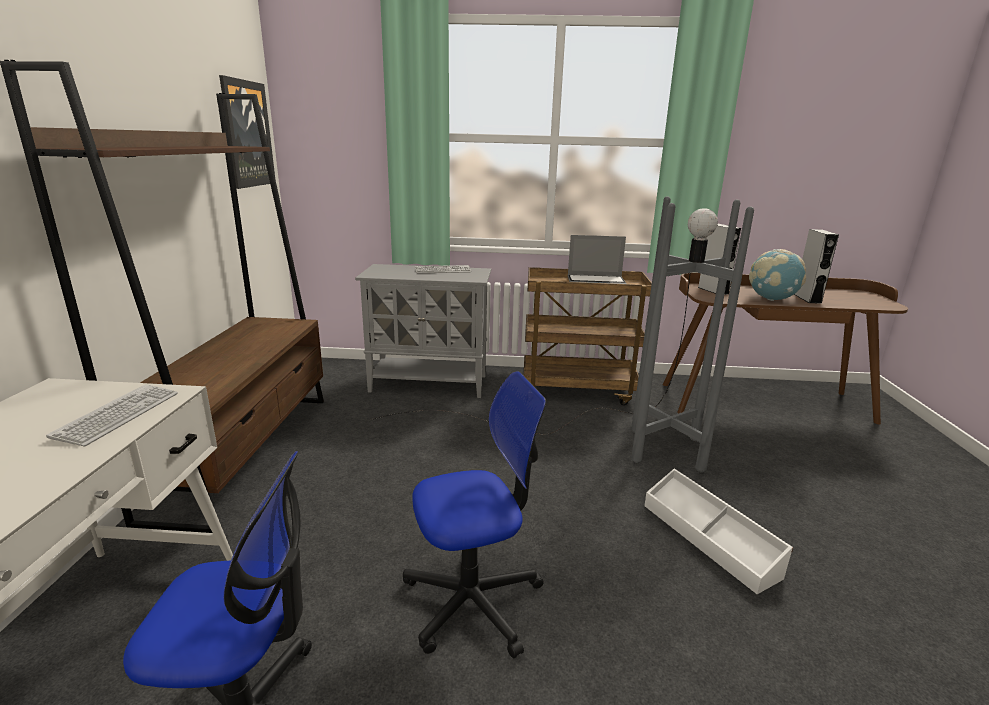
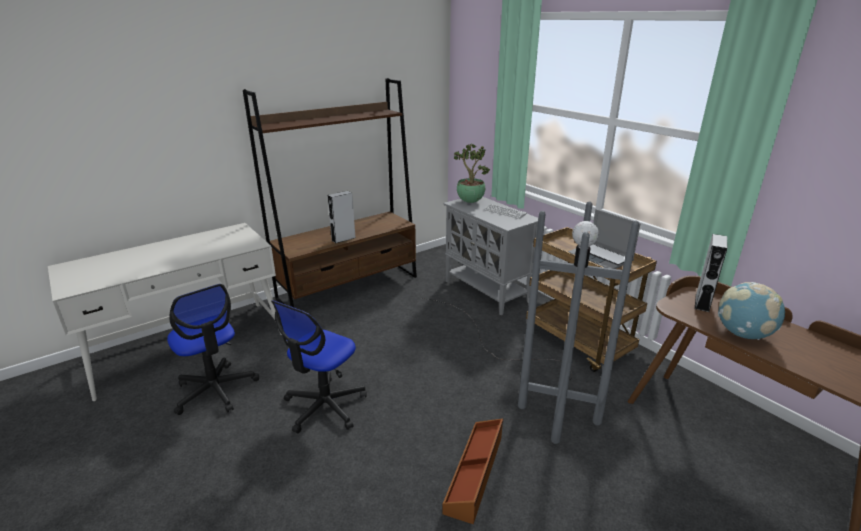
camera: 50 degrees right, 5 degrees up
(118, 415) = (232, 247): keyboard -> none
(247, 134) = (417, 97): picture -> none
(383, 270) = (469, 201): none -> potted plant
(473, 600) = (325, 406): office chair -> office chair turned 90 degrees clockwise
(709, 538) = (475, 473): white storage box -> brown storage box
(807, 298) = (794, 352): grey speaker -> grey speaker (343, 239)

